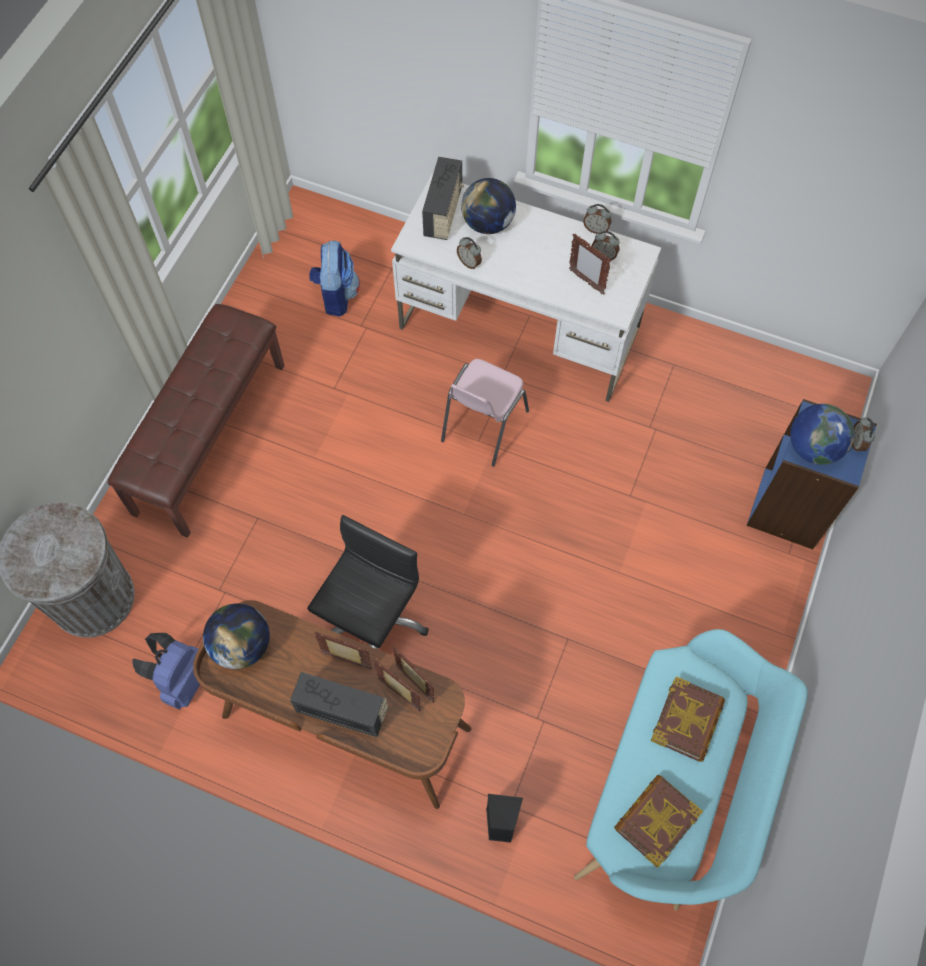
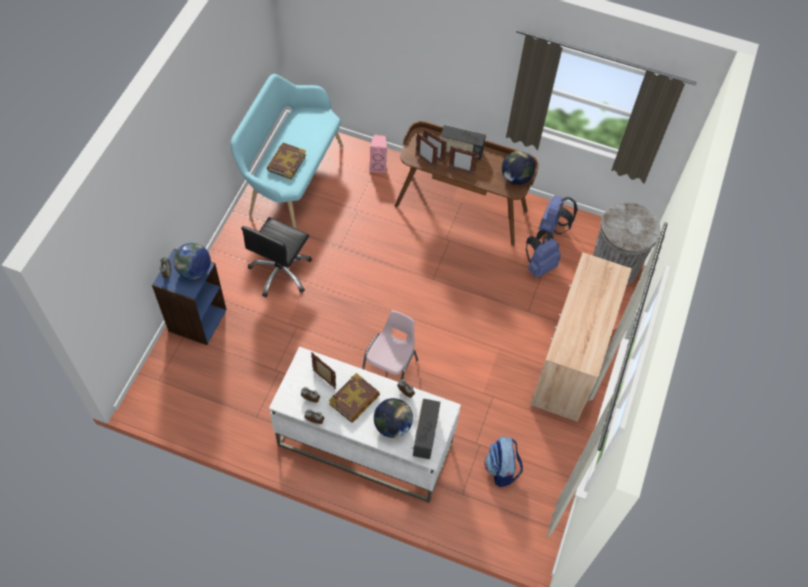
camera: 175 degrees right, 5 degrees down
(209, 437) = (569, 361): brown bench -> beige cabinet
(222, 601) = (539, 265): none -> blue backpack
(371, 622) = (452, 255): black office chair -> black office chair (281, 272)
(501, 824) = (378, 166): black speaker -> pink speaker
(656, 821) = (307, 124): book -> book (354, 400)

